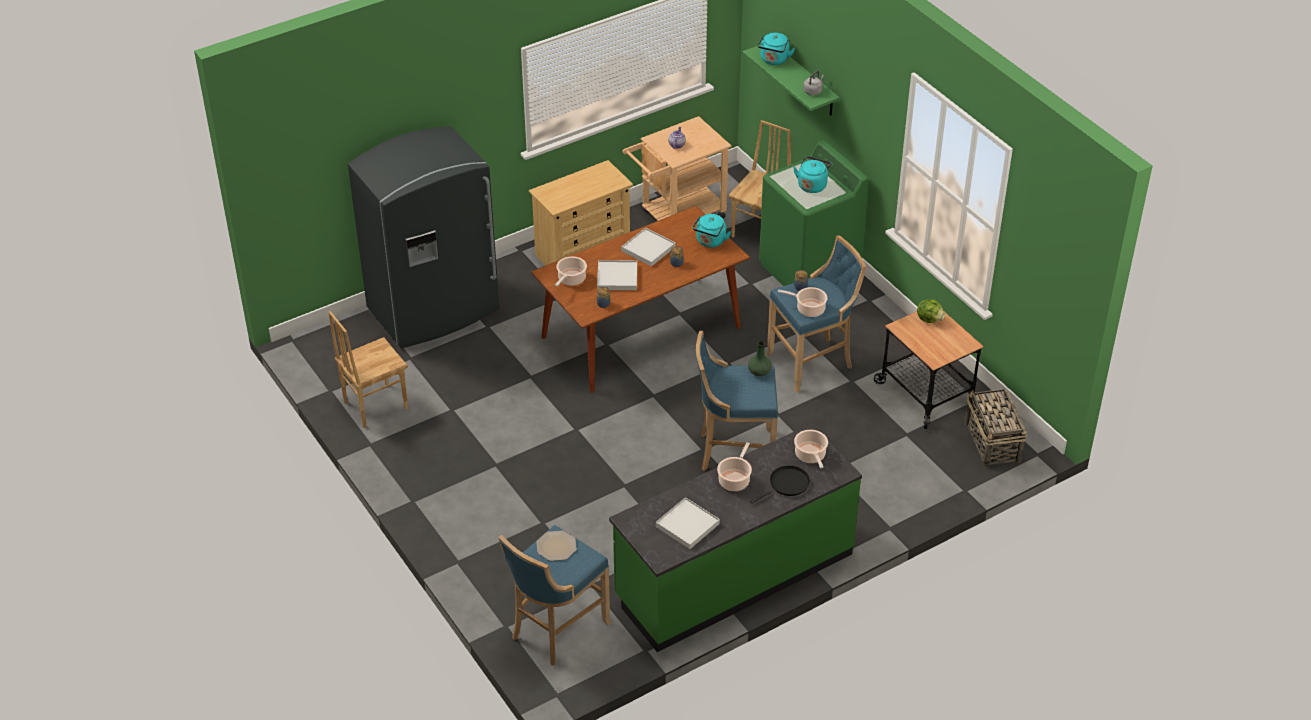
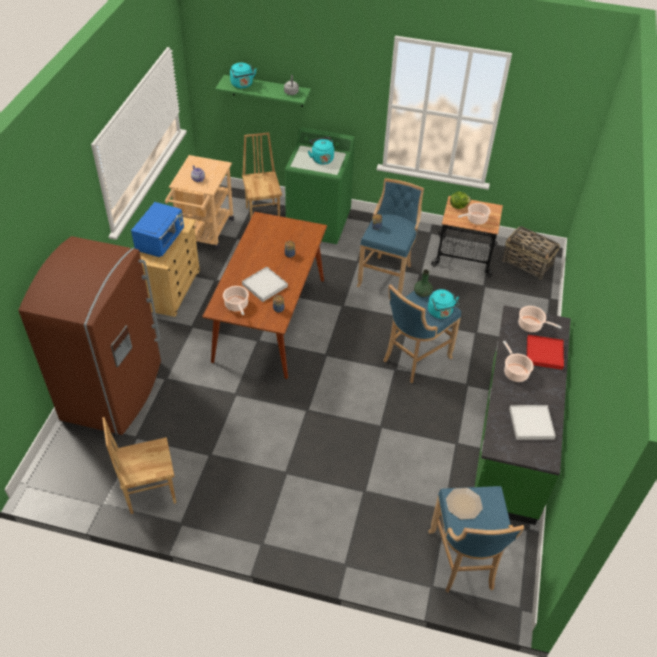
camera: 45 degrees left, 5 degrees up
(374, 405) = (150, 491): brown chair -> brown chair turned 60 degrees clockwise
(434, 310) = (114, 391): grey fridge -> brown fridge
(577, 187) = (161, 241): none -> blue microwave
(648, 249) = (260, 255): white tray -> none
(710, 242) = (292, 229): turquoise kettle -> turquoise kettle (440, 312)
(787, 484) = (544, 353): black frying pan -> red tray
(808, 309) = (397, 237): cooking pot -> cooking pot (475, 219)

